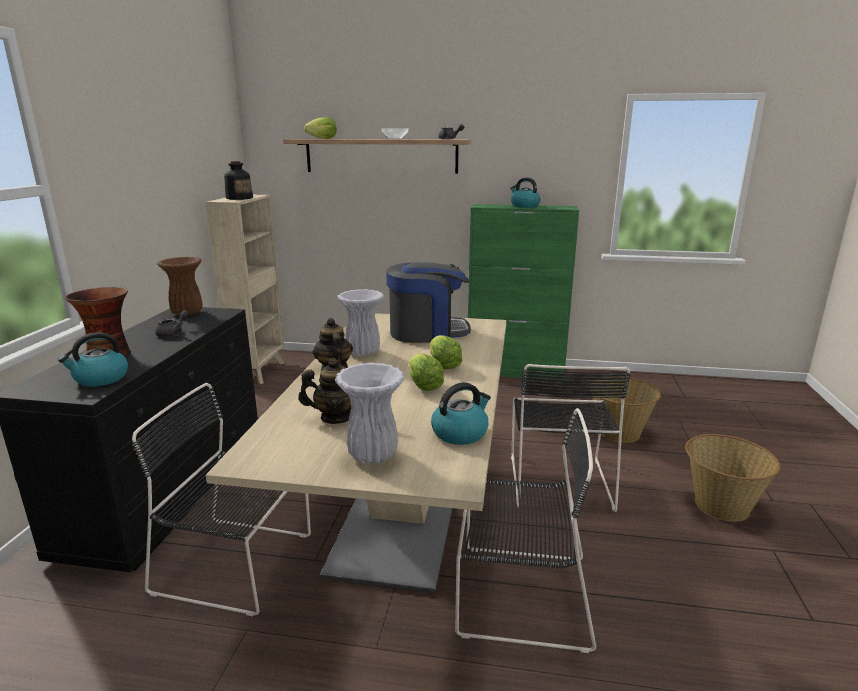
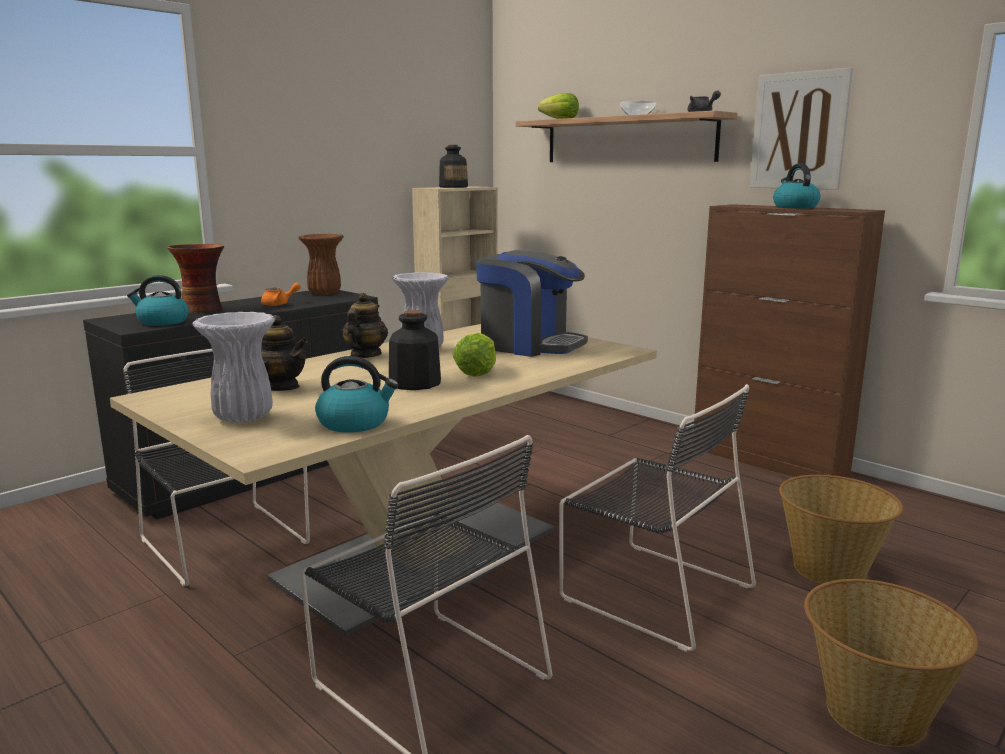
camera: 35 degrees right, 5 degrees down
(173, 333) = (279, 304): grey teapot -> orange teapot
(424, 386) = (414, 383): lettuce -> bottle
(515, 371) = (768, 461): green cabinet -> brown cabinet
(516, 154) = (799, 131): none -> picture
(559, 479) = (651, 590): black chair -> black chair turned 90 degrees counterclockwise

